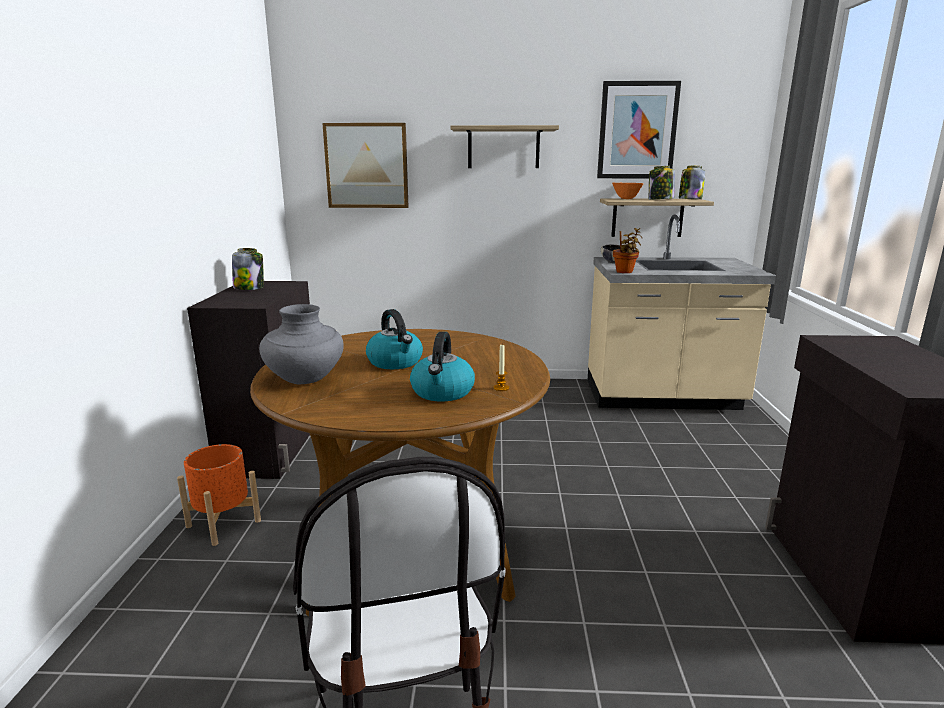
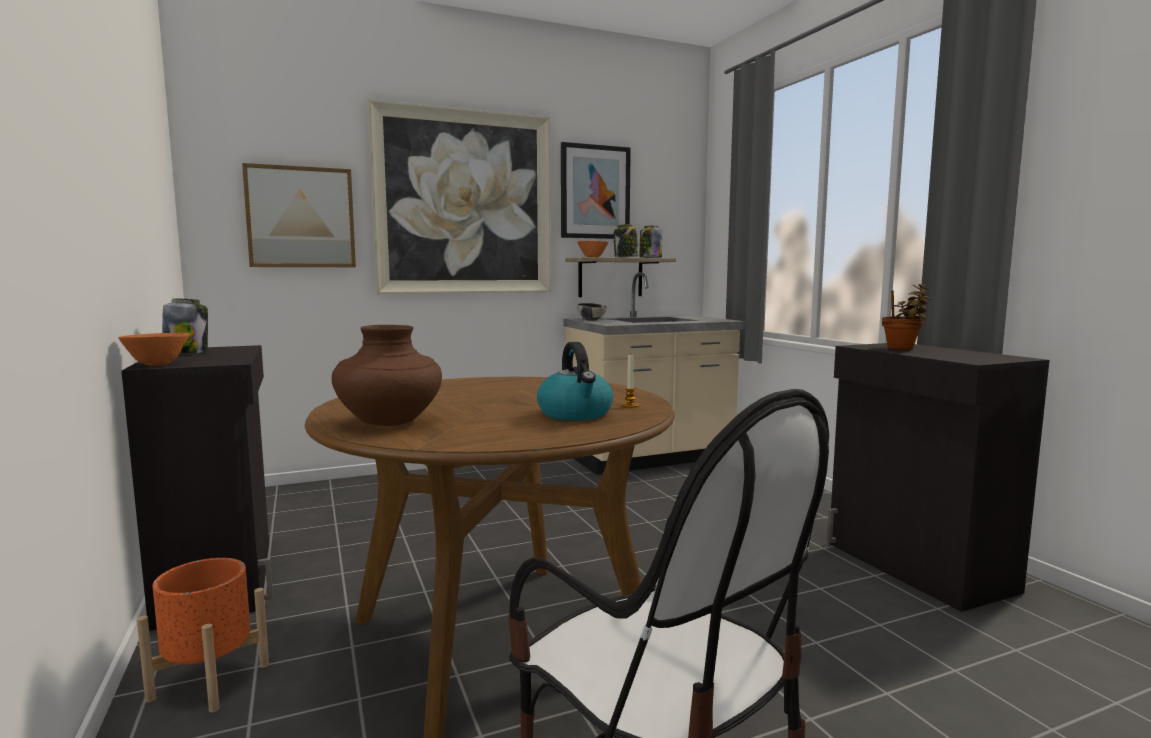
camera: 25 degrees left, 10 degrees down
(213, 303) = (157, 365): none -> orange bowl
(305, 379) = (390, 422): grey vase -> brown vase
(395, 362) = (478, 401): kettle -> none
(503, 148) = (464, 203): shelf -> picture
(625, 272) = (616, 324): potted plant -> potted plant (903, 348)

